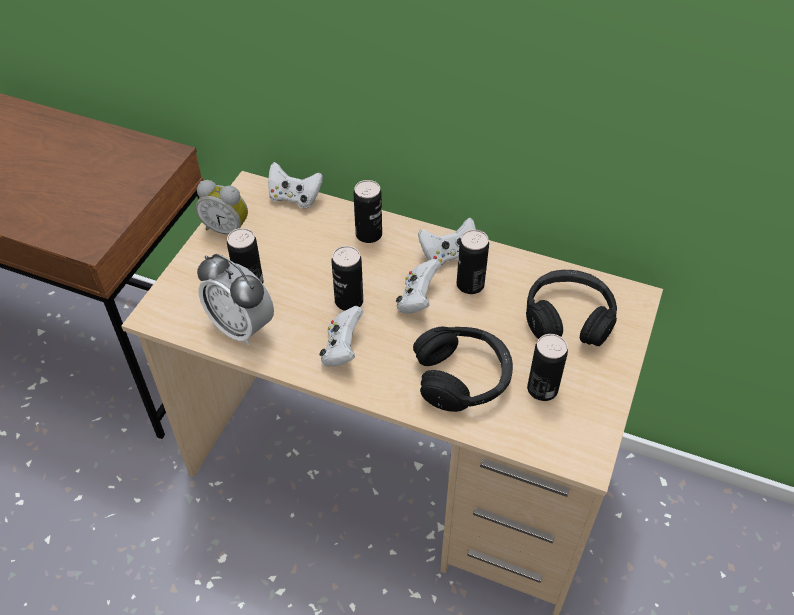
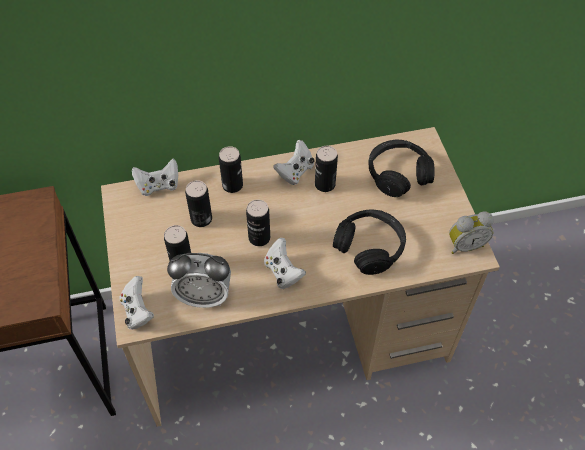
camera: 35 degrees left, 5 degrees up
(227, 229) = (131, 234): alarm clock -> alarm clock (465, 245)
(417, 299) = (301, 212): white game controller -> white game controller (138, 311)
(542, 389) = (419, 227): can -> can (201, 219)

